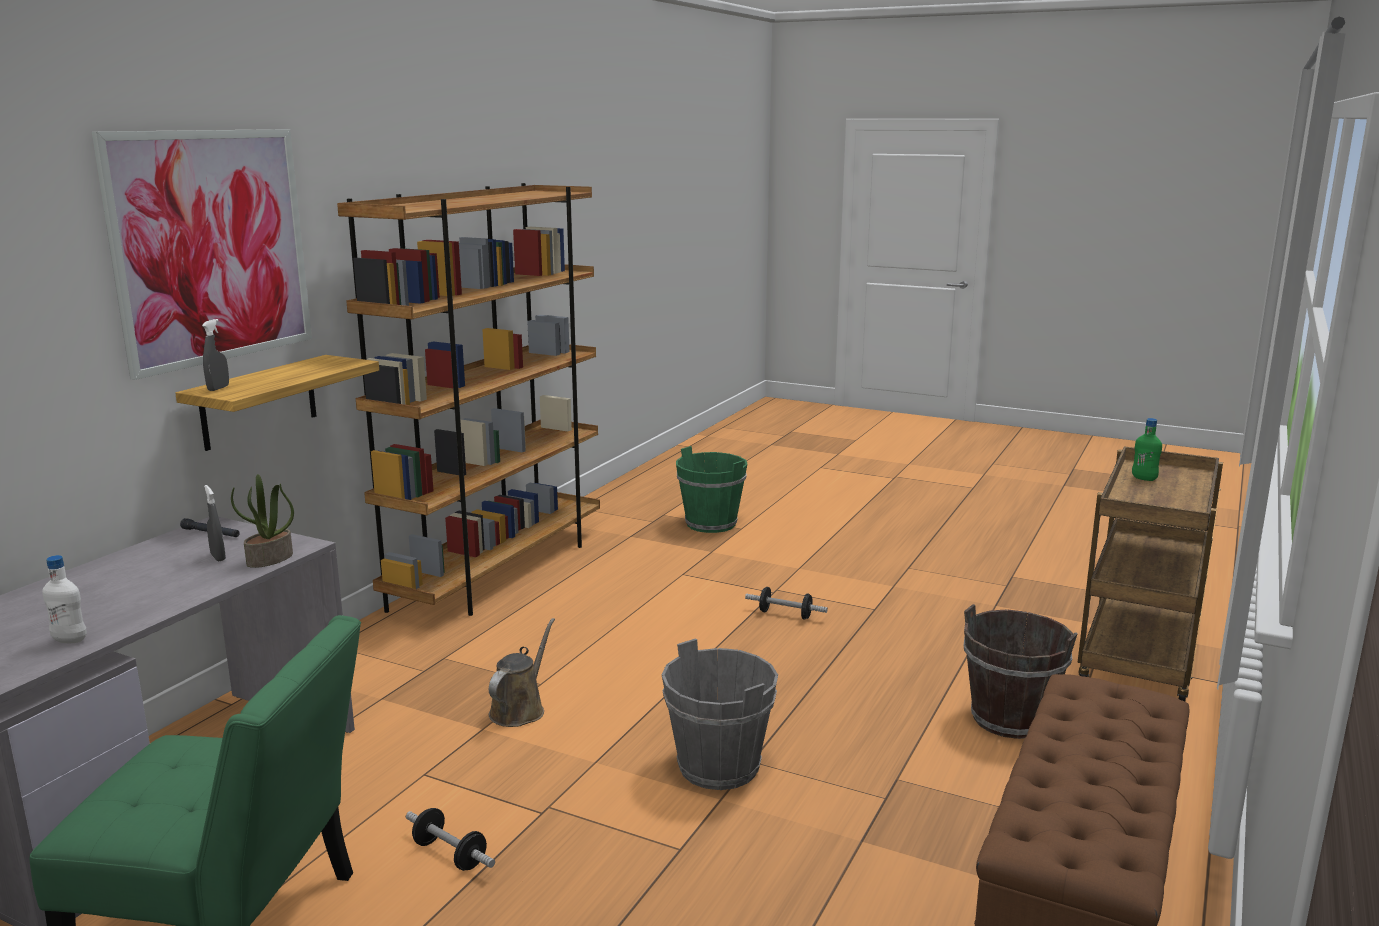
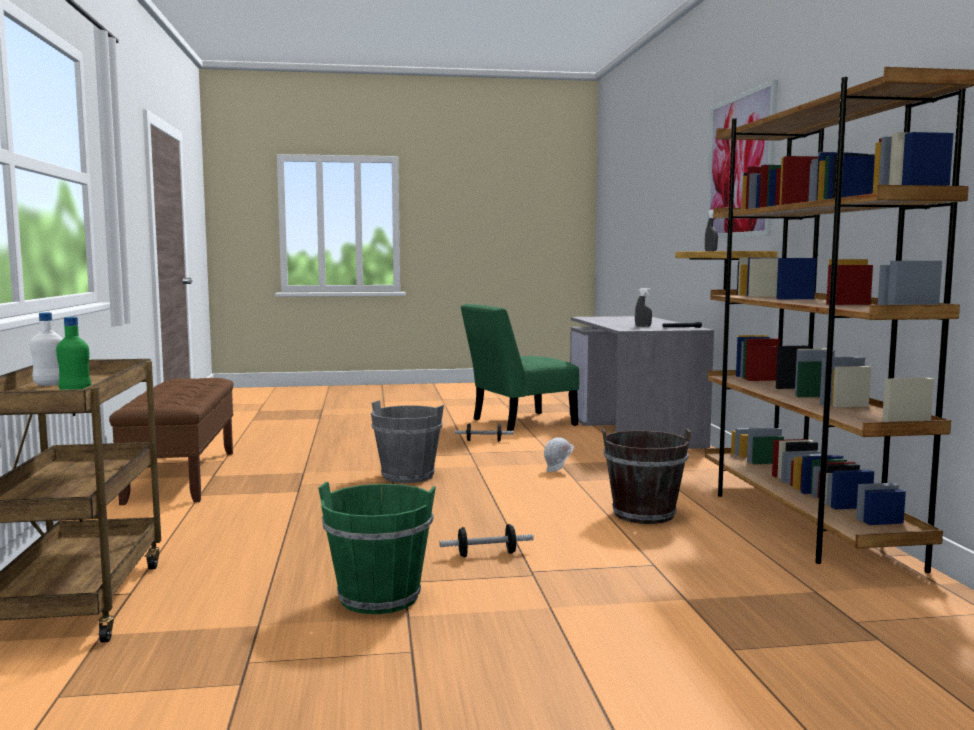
camera: 145 degrees right, 10 degrees down
(70, 640) = (597, 319): white bottle -> white bottle (50, 384)
(270, 559) = (620, 327): potted plant -> none
(520, 710) = (559, 471): brown watering can -> white hard hat
(710, 524) = (785, 643): green bucket -> green bucket (379, 597)
(1010, 719) = (225, 530): brown bucket -> brown bucket (643, 514)

